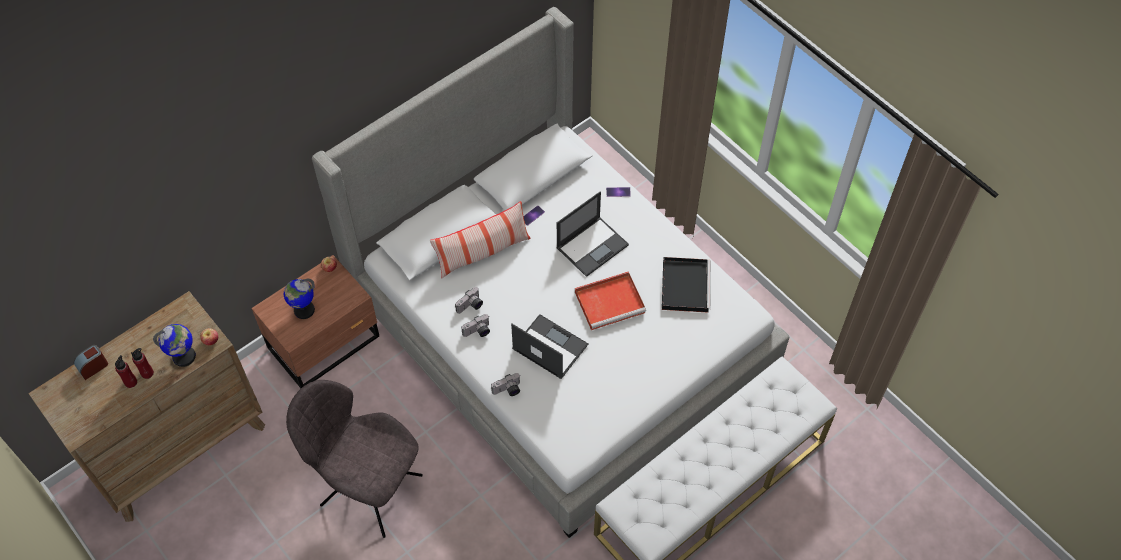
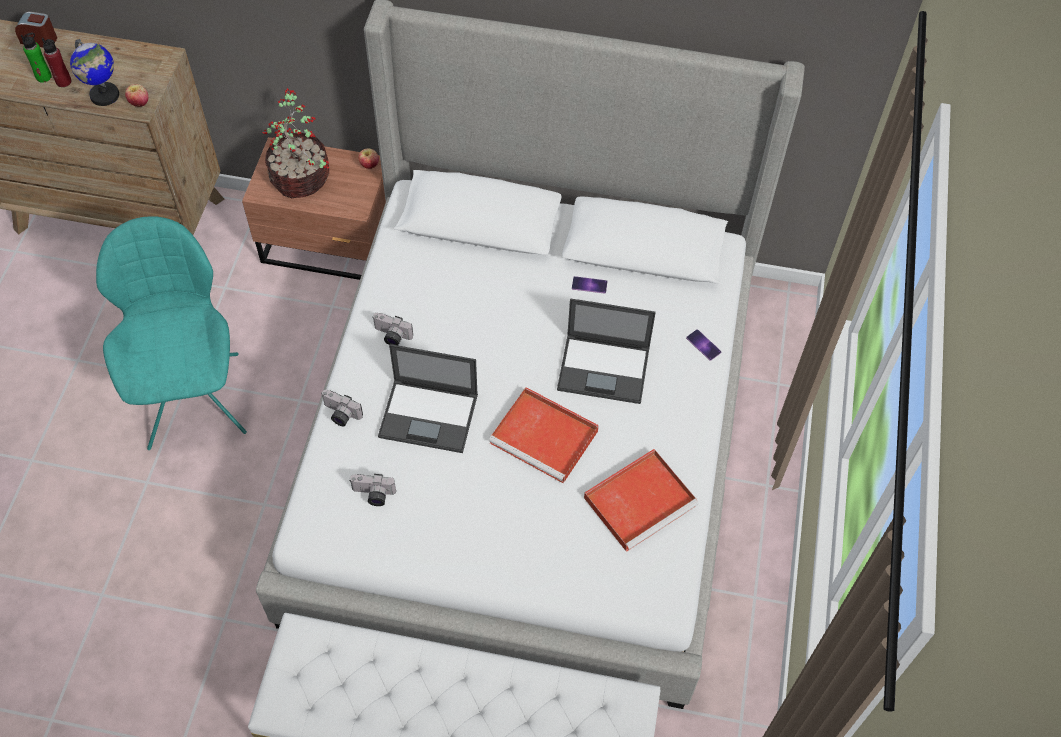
camera: 50 degrees right, 0 degrees up
(131, 382) = (44, 77): red bottle -> green bottle
(304, 310) = (302, 178): globe -> potted plant
(368, 488) = (194, 396): grey chair -> turquoise chair
(471, 306) = (418, 308): camera -> camera (373, 495)
(482, 252) = (497, 272): pillow -> none
(549, 346) = (430, 416): laptop -> laptop turned 105 degrees clockwise
(685, 285) = (641, 500): black tray -> red tray

